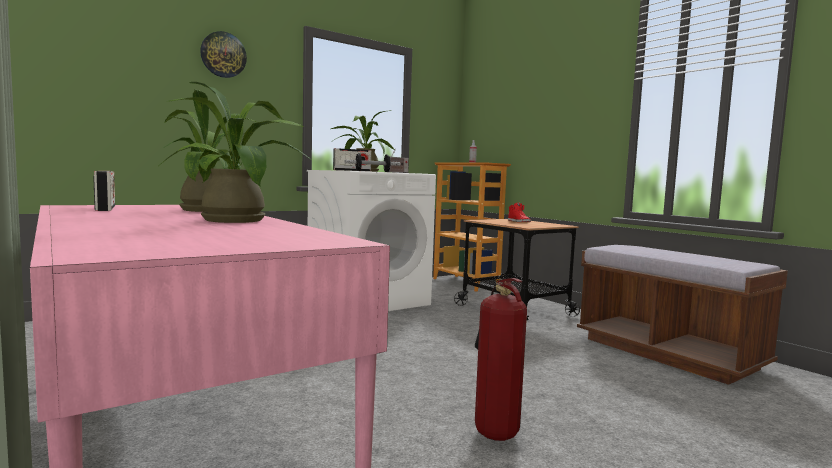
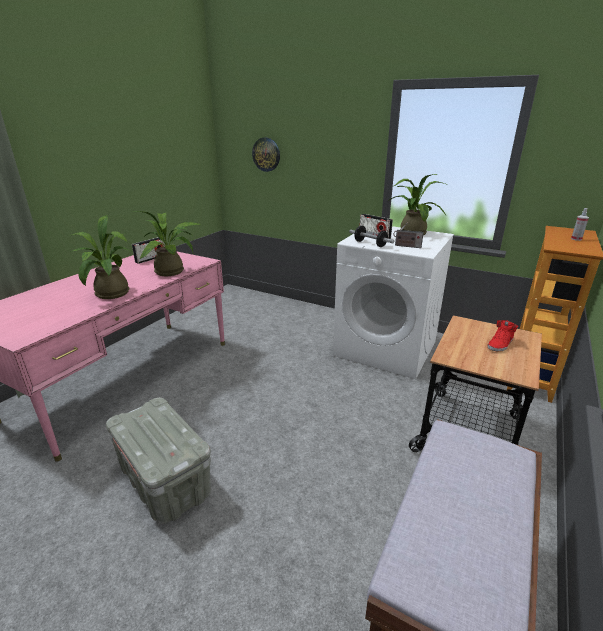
camera: 65 degrees right, 20 degrees up
(223, 55) = (323, 123): wall clock -> wall clock (266, 154)
(492, 432) = (164, 481): fire extinguisher -> grey storage box

